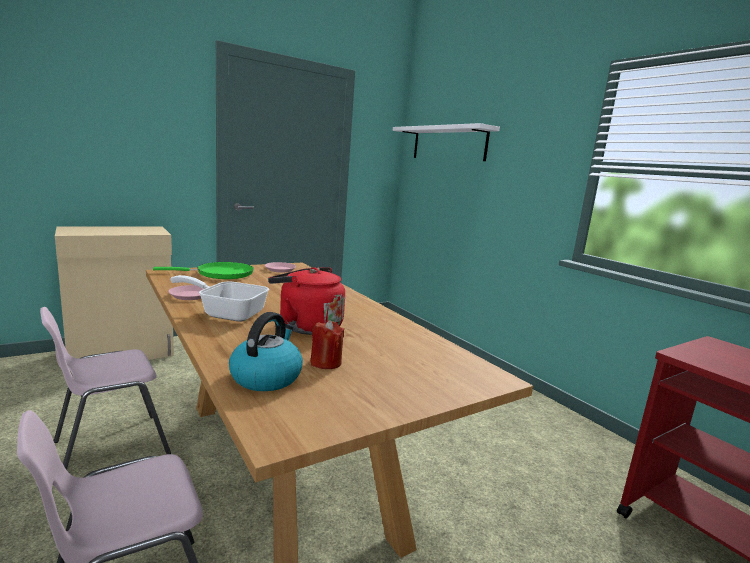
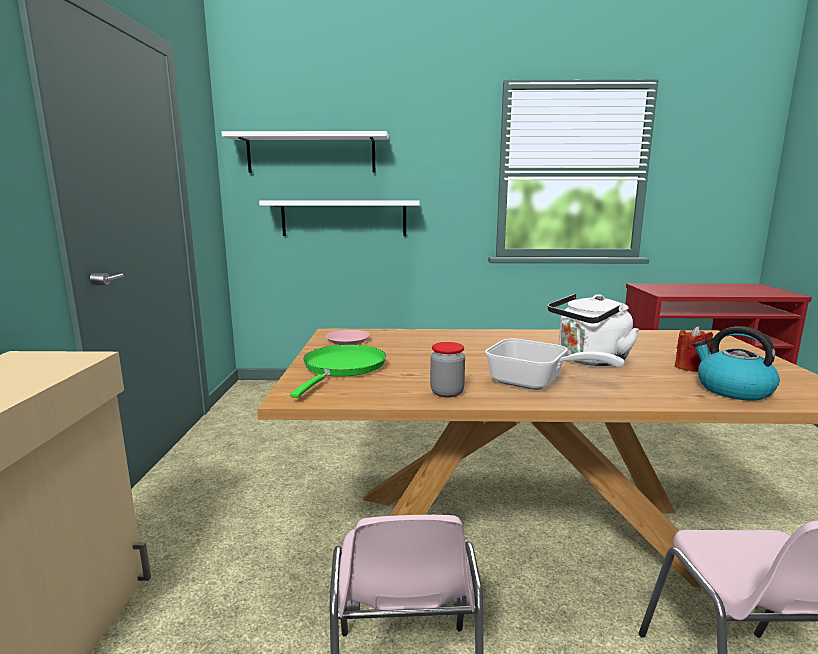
camera: 55 degrees left, 0 degrees up
(190, 295) = (447, 392): pink plate -> jar
(227, 313) = (535, 383): frying pan -> frying pan turned 105 degrees counterclockwise
(307, 326) = (589, 360): red kettle -> white kettle
(459, 199) = (344, 218): none -> white shelf

